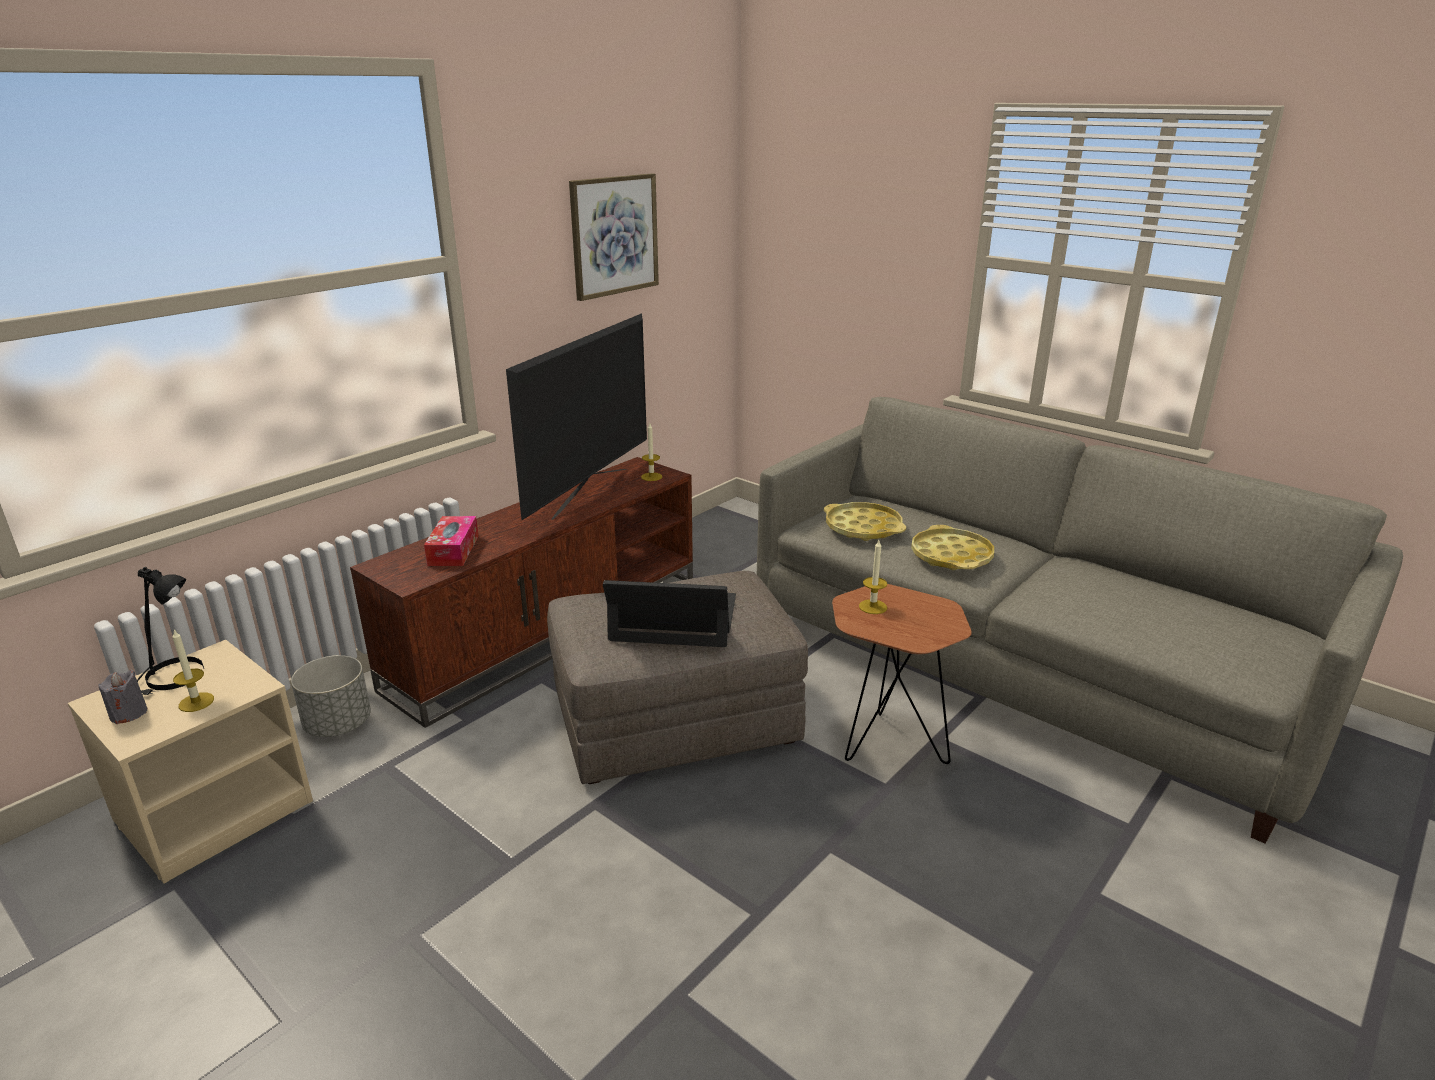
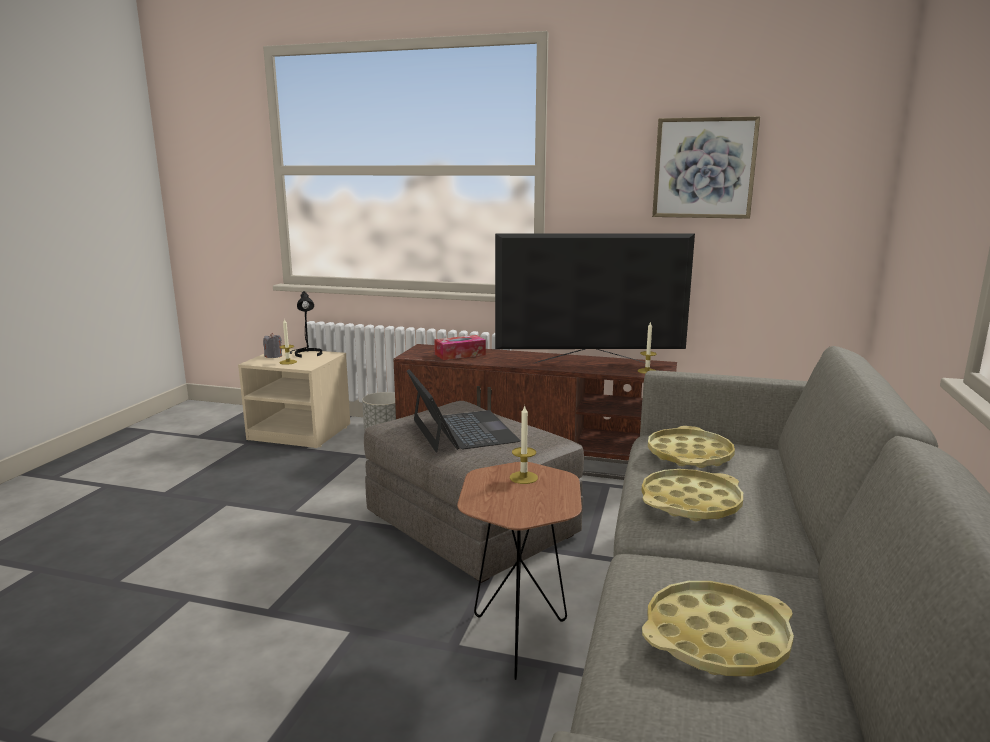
camera: 65 degrees right, 10 degrees down
(1136, 607) = (716, 638): none -> yellow tray

